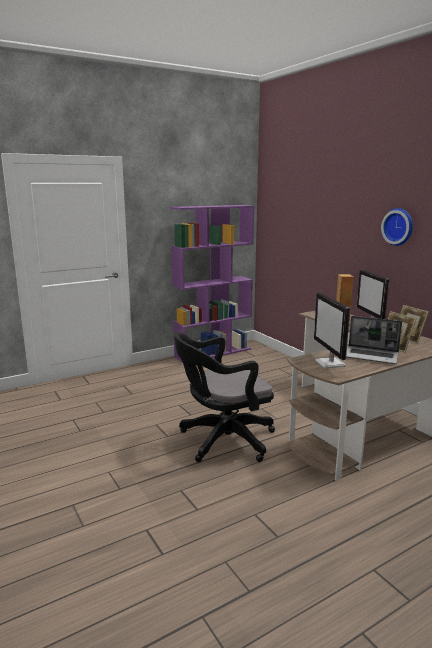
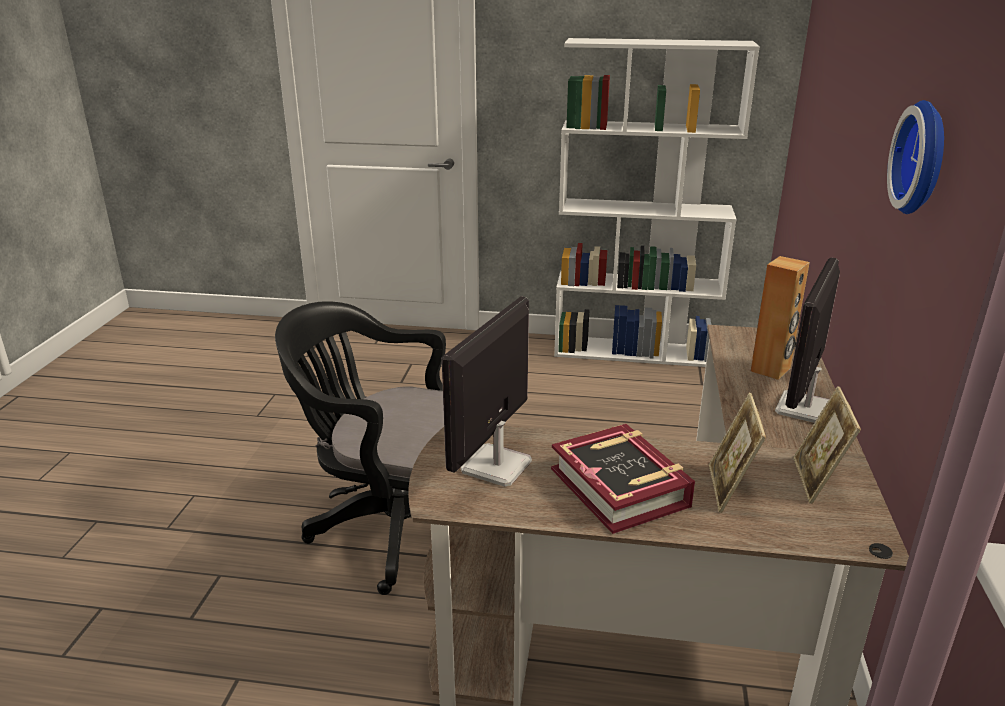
camera: 40 degrees right, 10 degrees up
(213, 352) = (635, 351): purple bookcase -> white bookcase
(372, 356) = (620, 487): laptop -> book

